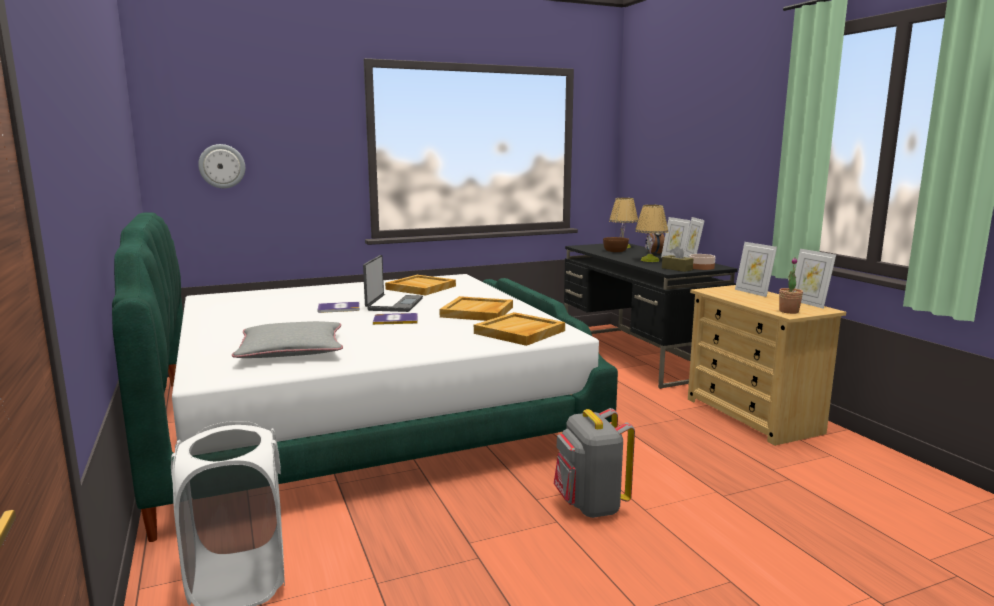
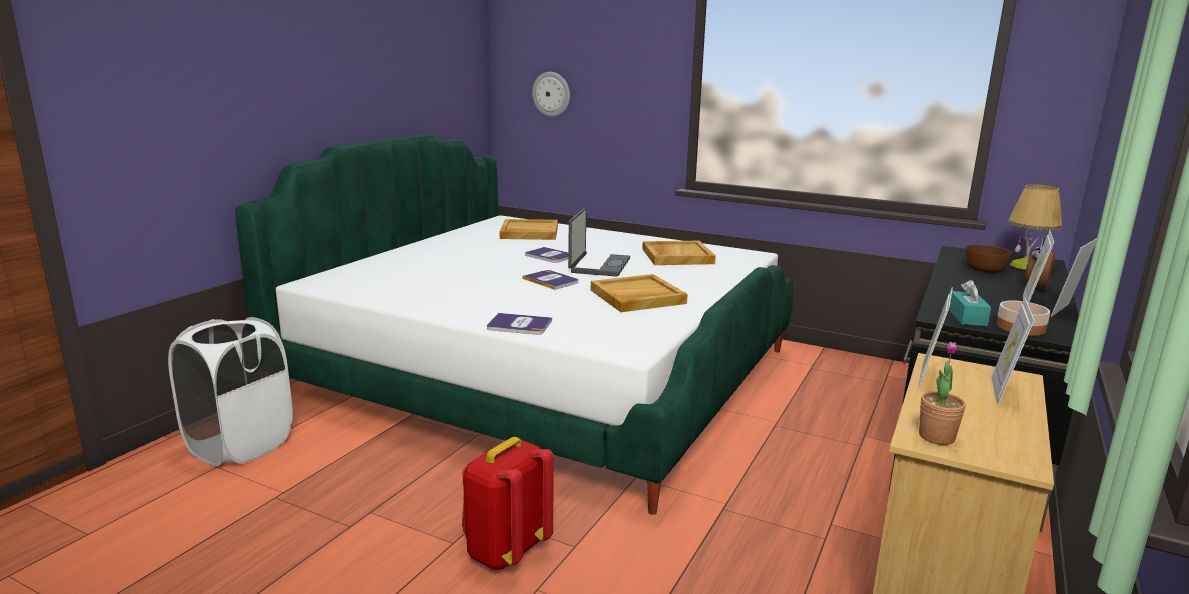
camera: 50 degrees right, 5 degrees up
(291, 350) = (409, 280): grey pillow -> none
(393, 304) = (598, 265): laptop -> laptop turned 45 degrees counterclockwise
(470, 345) = (519, 325): none -> book
(519, 332) = (599, 330): beige tray -> beige tray (529, 232)
(590, 506) = (505, 551): grey backpack -> red backpack
(650, 260) = (980, 295): table lamp -> none
(677, 269) = (967, 317): brown tissue box -> turquoise tissue box
(808, 303) = (1033, 443): picture frame -> picture frame (928, 377)

